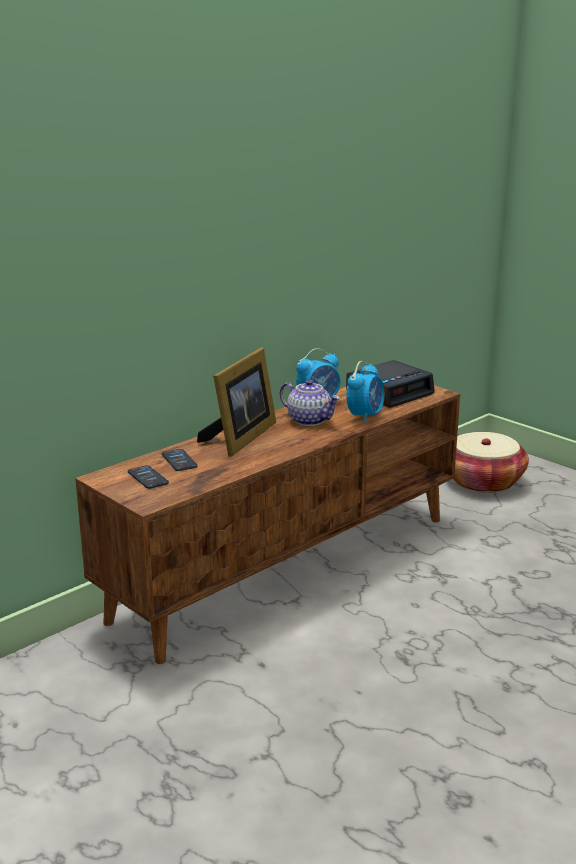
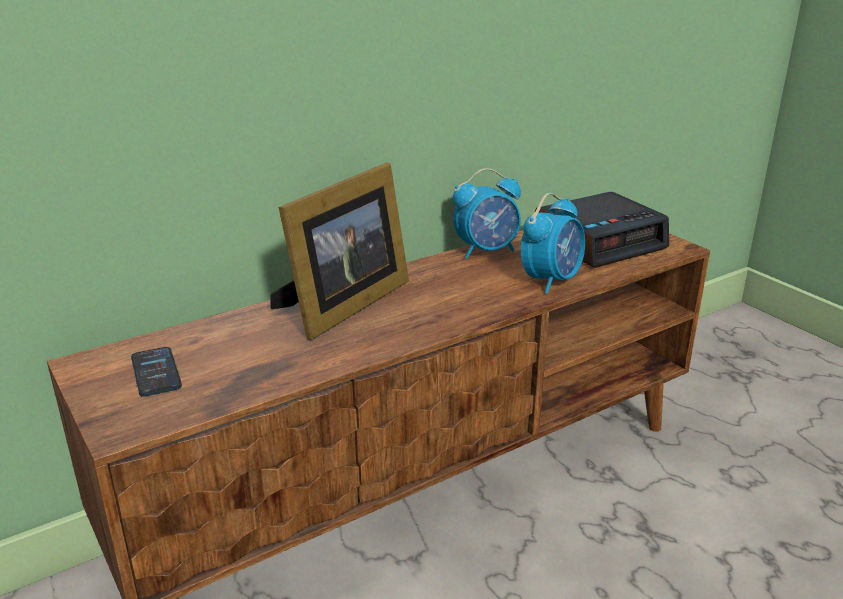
camera: 10 degrees right, 5 degrees up
(179, 461) = (225, 342): phone -> none
(309, 420) = (461, 281): teapot -> none
(483, 481) = (731, 367): basket -> none

